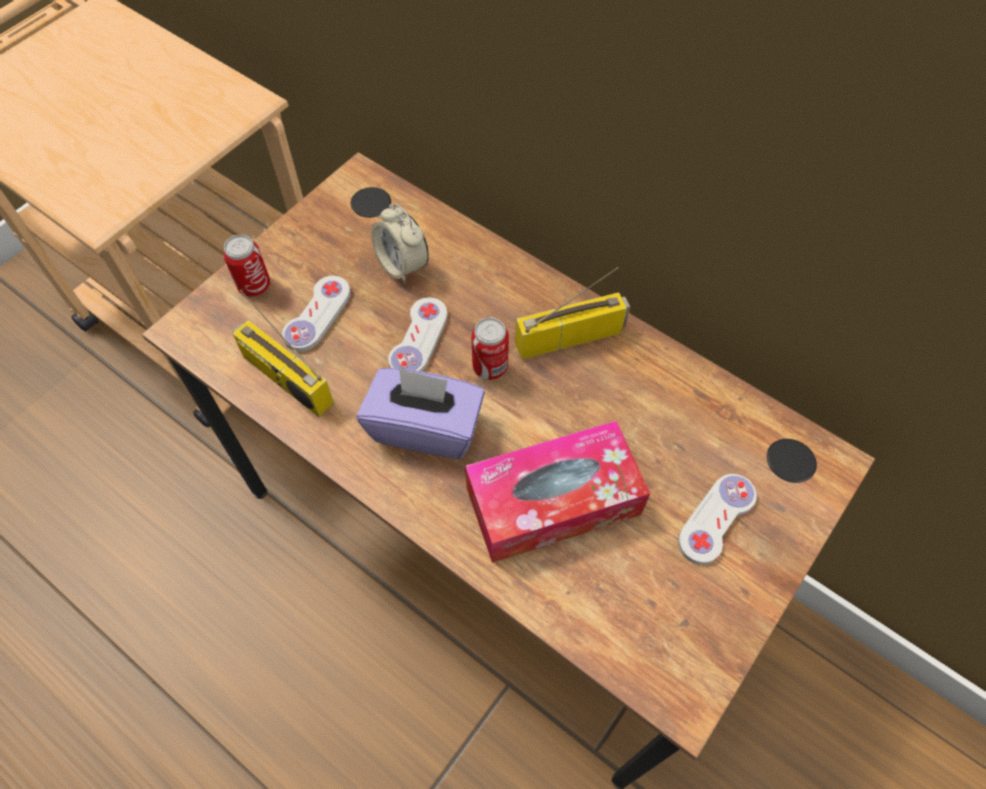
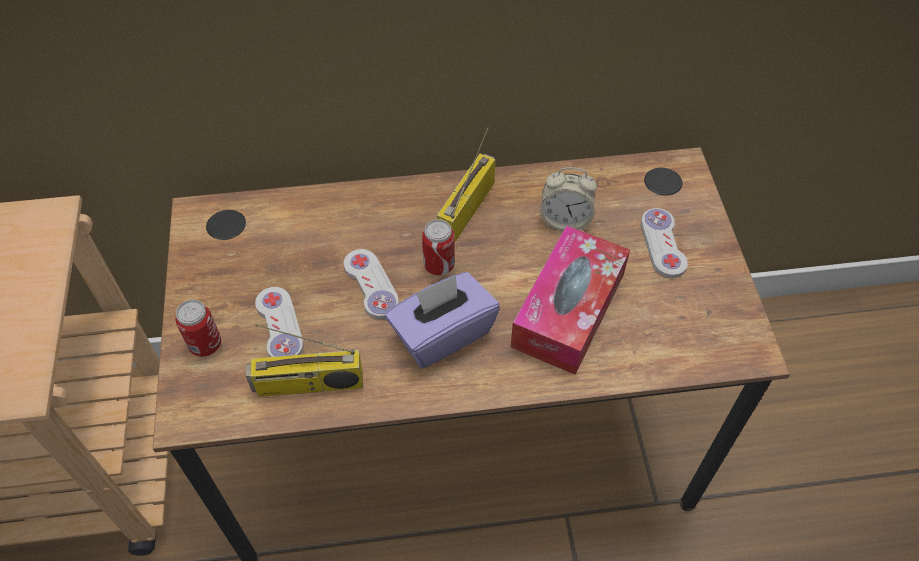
camera: 45 degrees left, 5 degrees down
(402, 265) = (302, 248): alarm clock -> alarm clock (565, 220)

